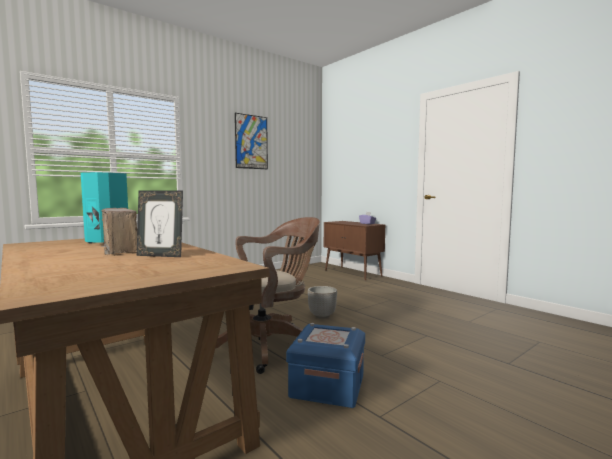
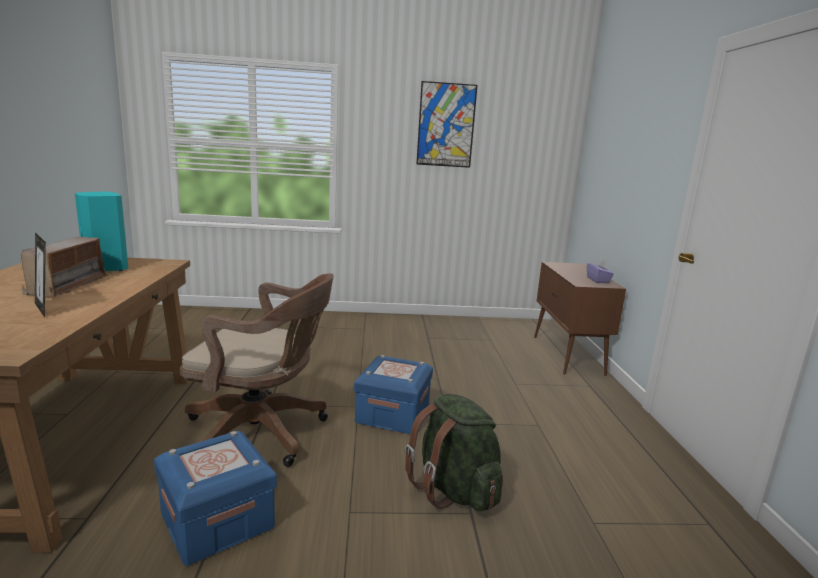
camera: 35 degrees right, 10 degrees up
(322, 316) = (393, 414): planter -> blue storage box
(405, 331) = (454, 489): none -> green backpack

